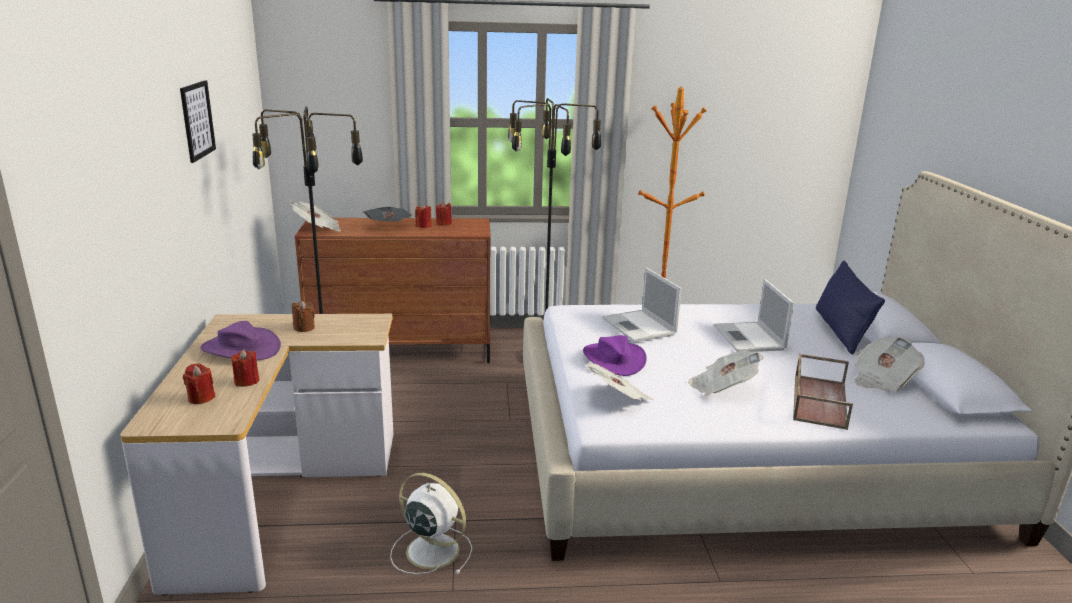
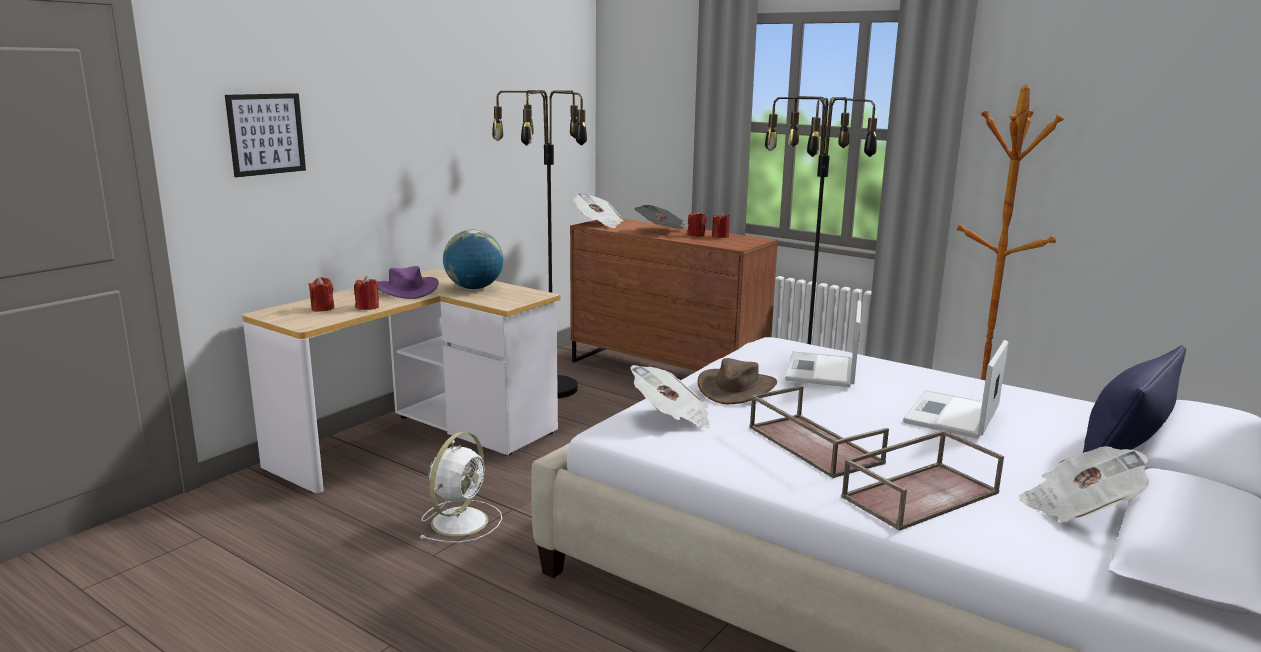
camera: 40 degrees right, 5 degrees down
(197, 120) = (455, 92): picture -> picture (266, 134)
(304, 328) = (474, 288): brown candle -> globe
(430, 550) = (461, 520): white fan -> white fan turned 45 degrees clockwise
(613, 359) = (736, 388): purple hat -> brown hat
(722, 388) = (812, 444): newspaper -> brown tray

